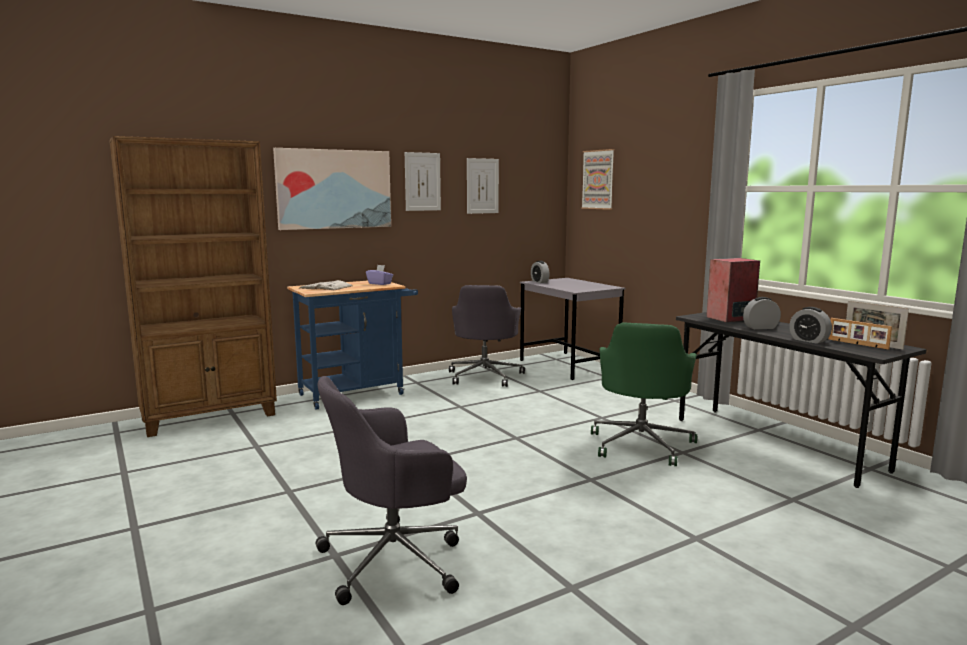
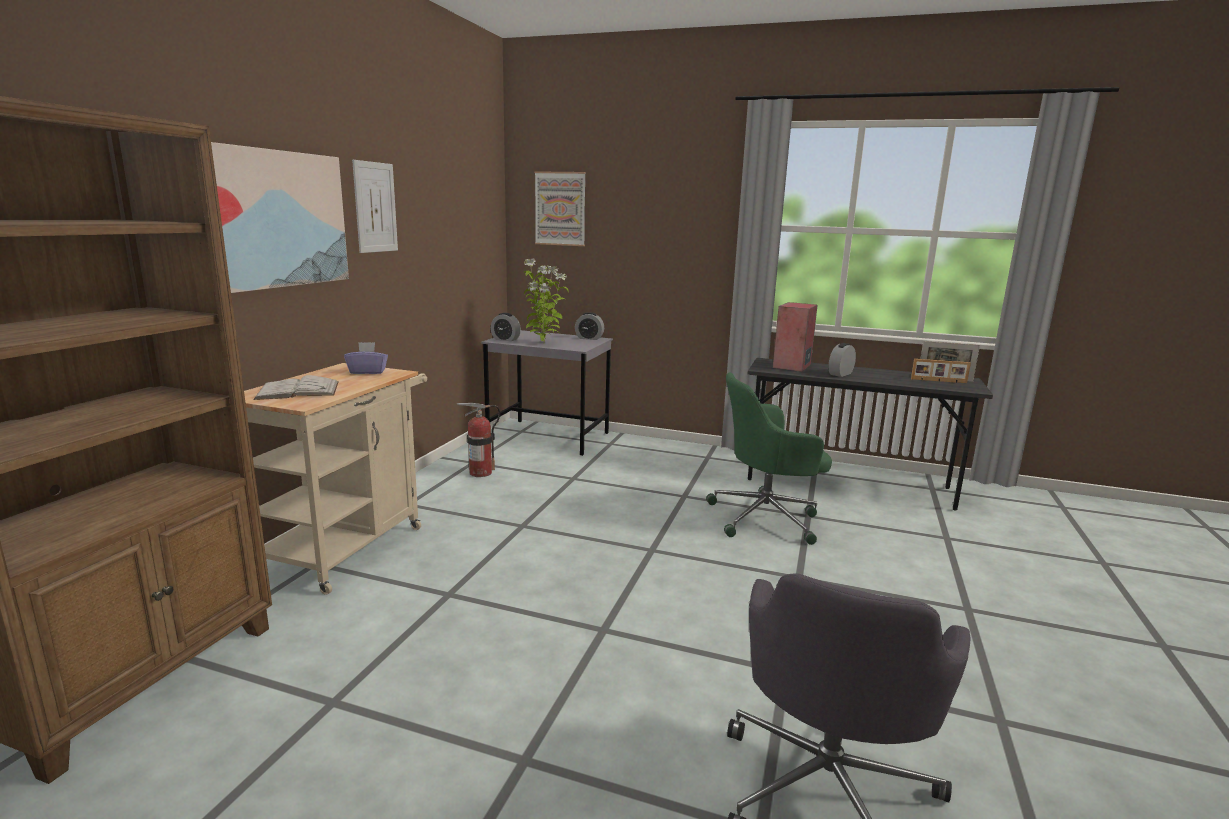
camera: 40 degrees left, 5 degrees up
(357, 393) = (349, 545): blue cart -> beige cart
(482, 186) = (436, 214): picture -> none
(485, 376) = (480, 473): grey office chair -> fire extinguisher
(559, 286) = (543, 343): none -> potted plant
(641, 444) = (766, 518): green office chair -> green office chair turned 105 degrees clockwise
(808, 340) = (905, 383): alarm clock -> alarm clock (589, 338)

